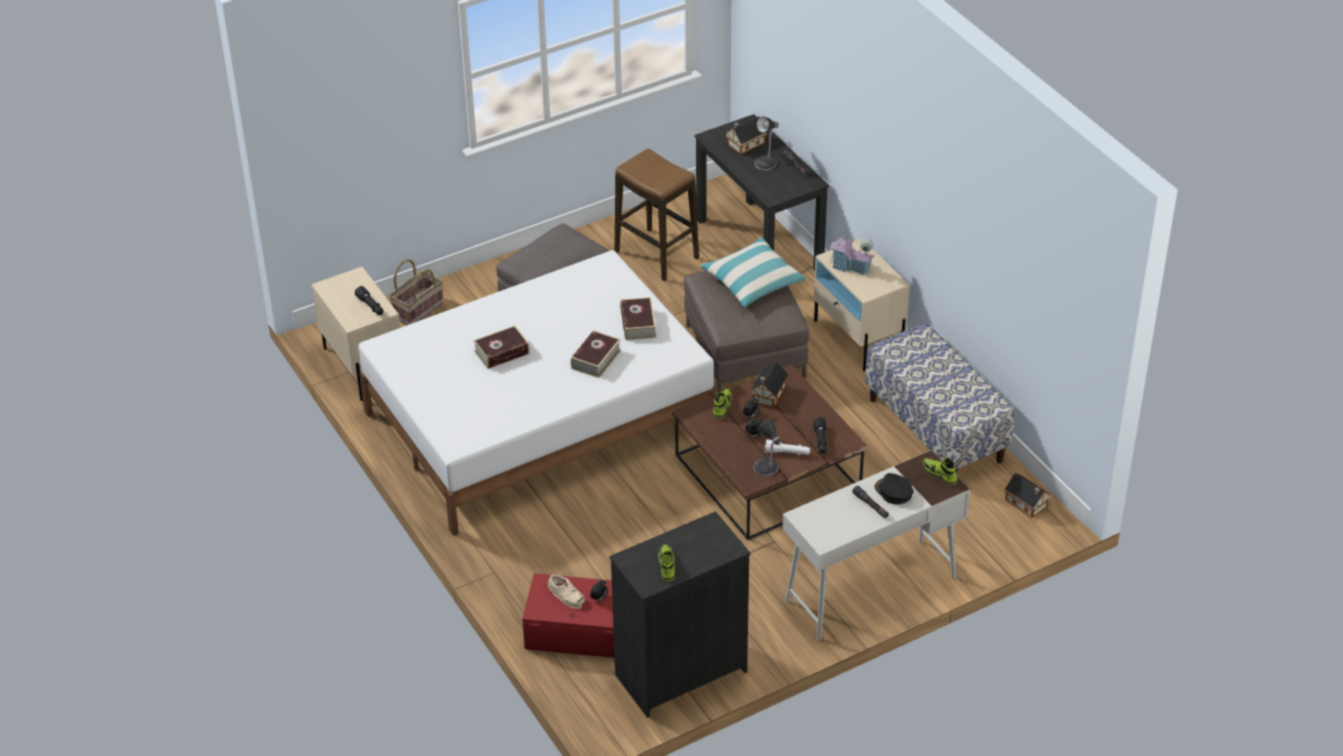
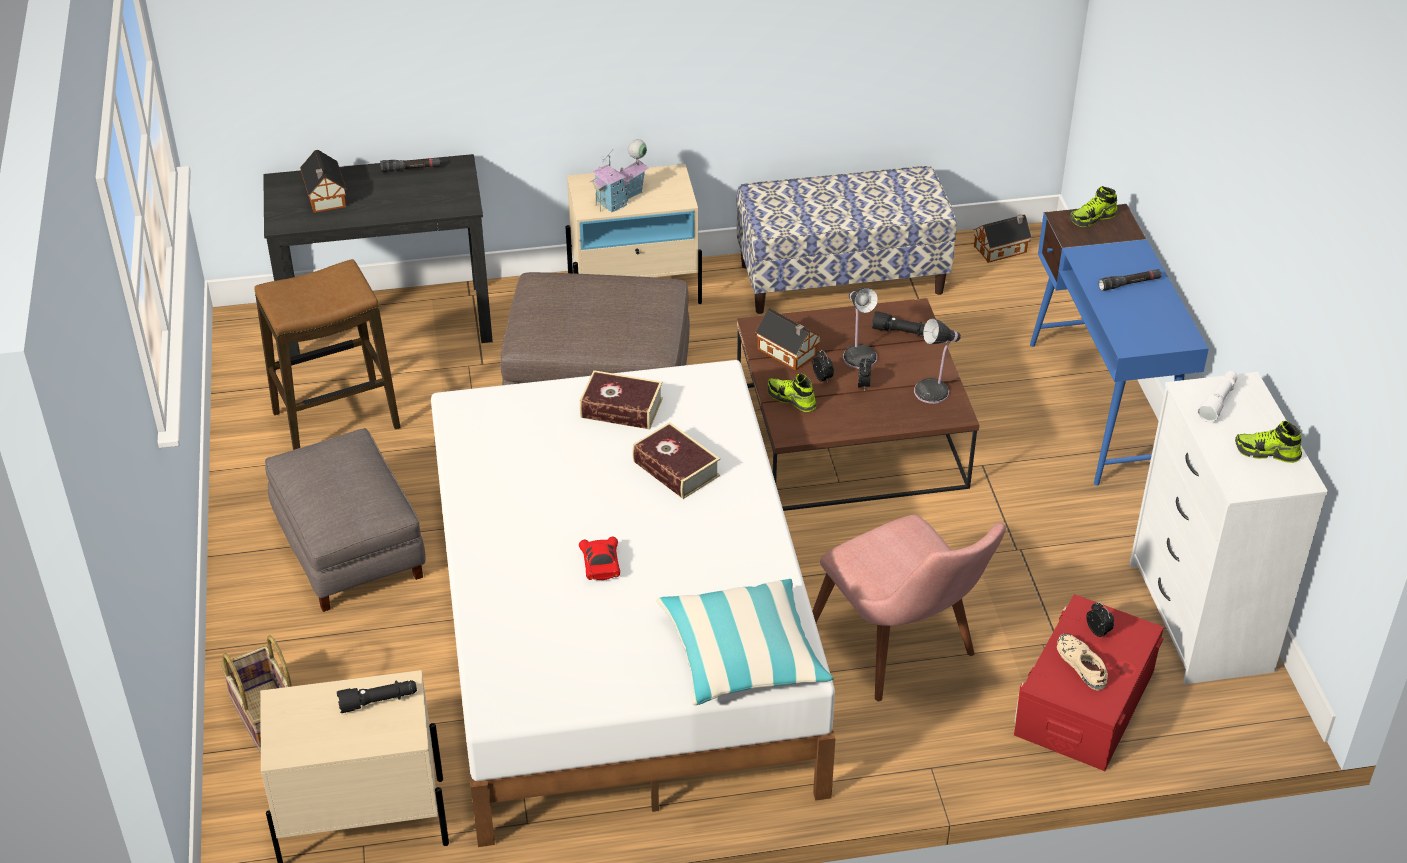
camera: 70 degrees left, 0 degrees up
(502, 352) = (601, 565): book -> red toy car
(566, 595) = (1080, 664): beige shoe -> beige shoe turned 90 degrees counterclockwise
(582, 541) = (905, 652): none -> pink chair
(680, 673) = (1198, 617): black dresser -> white dresser
(752, 281) = (568, 296): pillow -> pillow (742, 655)
(766, 163) = (384, 190): table lamp -> table lamp (859, 356)
(787, 453) = (912, 366): white flashlight -> white flashlight (1218, 401)
(870, 589) = (1100, 408): white desk -> blue desk
(893, 492) = (1110, 260): black cap -> none

